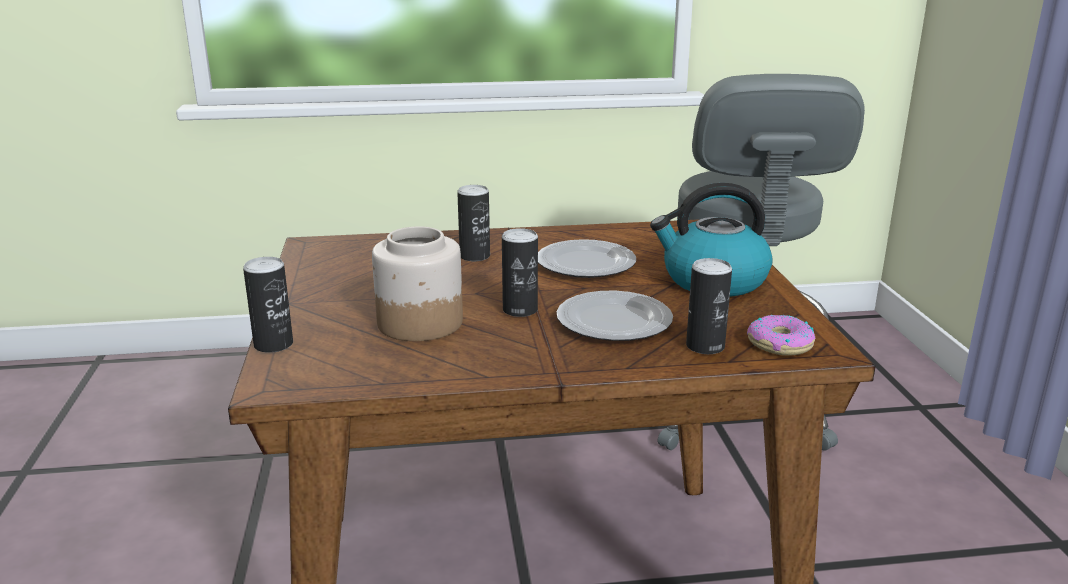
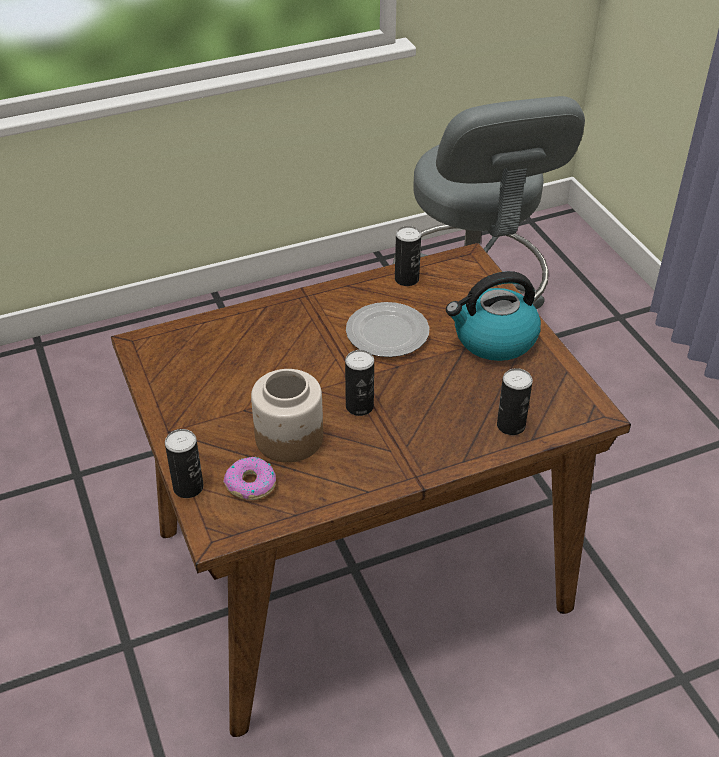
camera: 15 degrees left, 20 degrees up
(474, 256) = (291, 338): can -> can (406, 279)
(614, 321) = (436, 407): plate -> none
(779, 344) = (562, 412): donut -> donut (250, 484)

